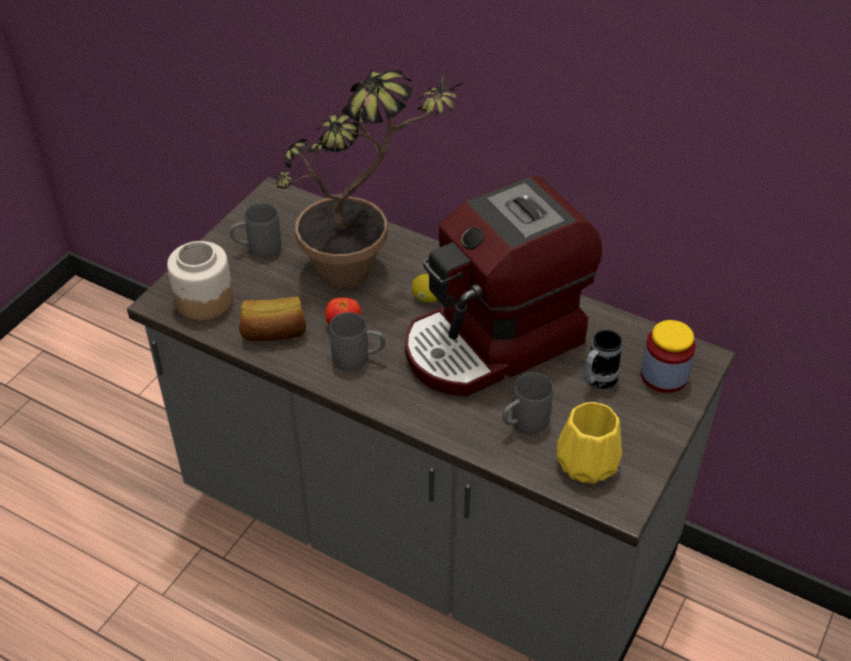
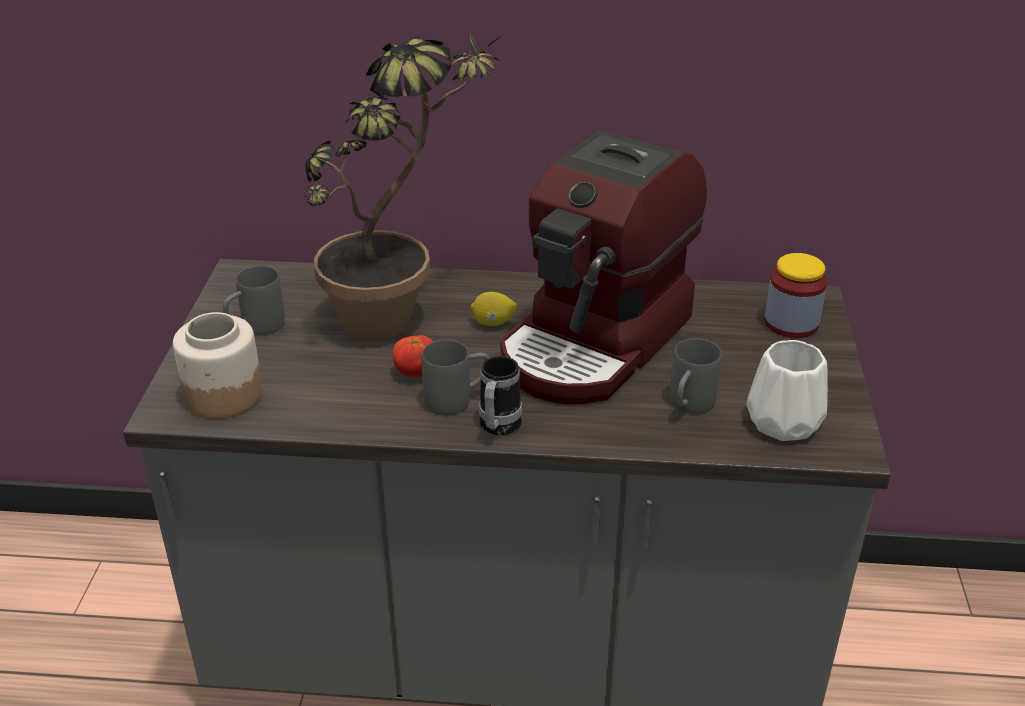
camera: 25 degrees left, 10 degrees down
(274, 333) = (336, 403): bread -> none
(588, 463) = (784, 421): yellow vase -> white vase
(597, 381) = (731, 347): mug -> mug (497, 428)

